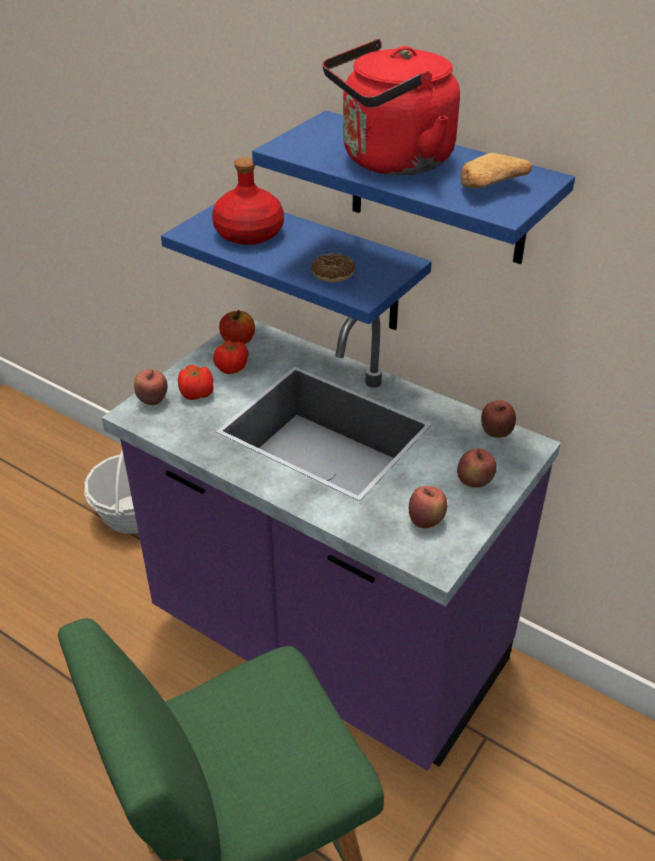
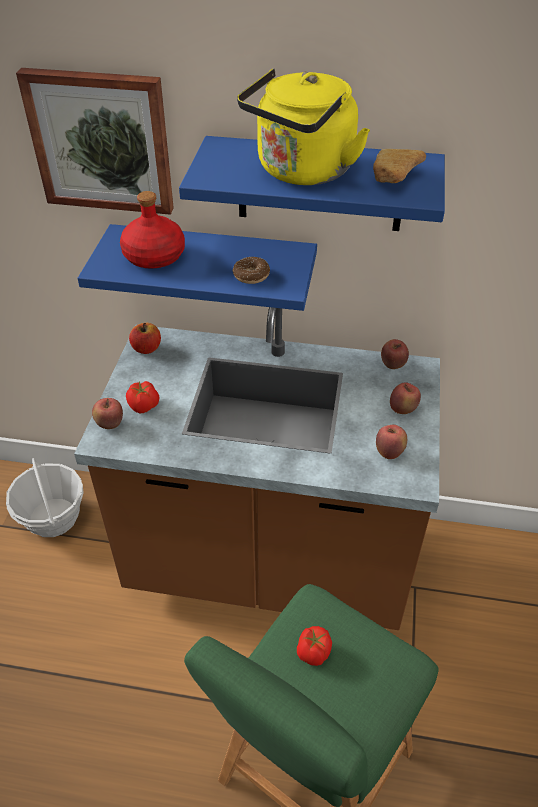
camera: 25 degrees left, 5 degrees up
(229, 101) = (102, 141): none -> picture
(231, 368) = (157, 374): tomato -> tomato (313, 652)
(327, 644) = (269, 564): purple counter -> brown counter
(391, 162) = (302, 172): red kettle -> yellow kettle

